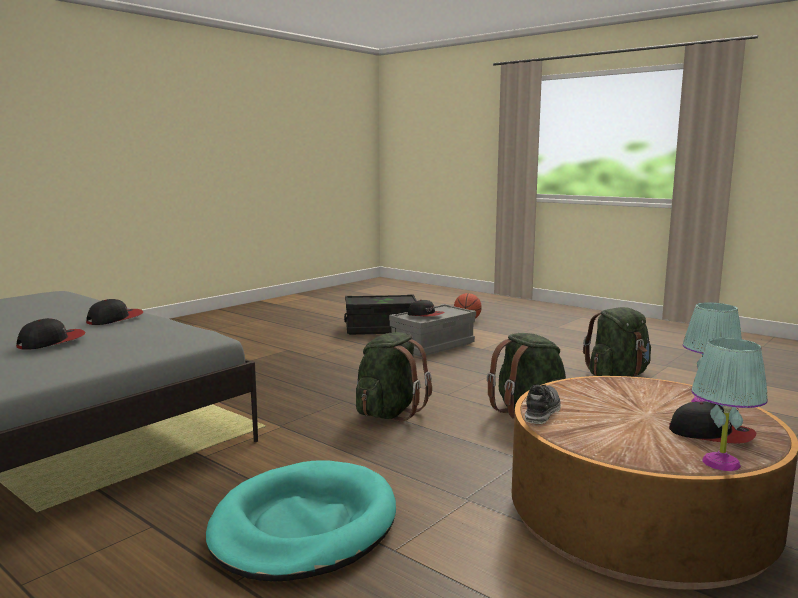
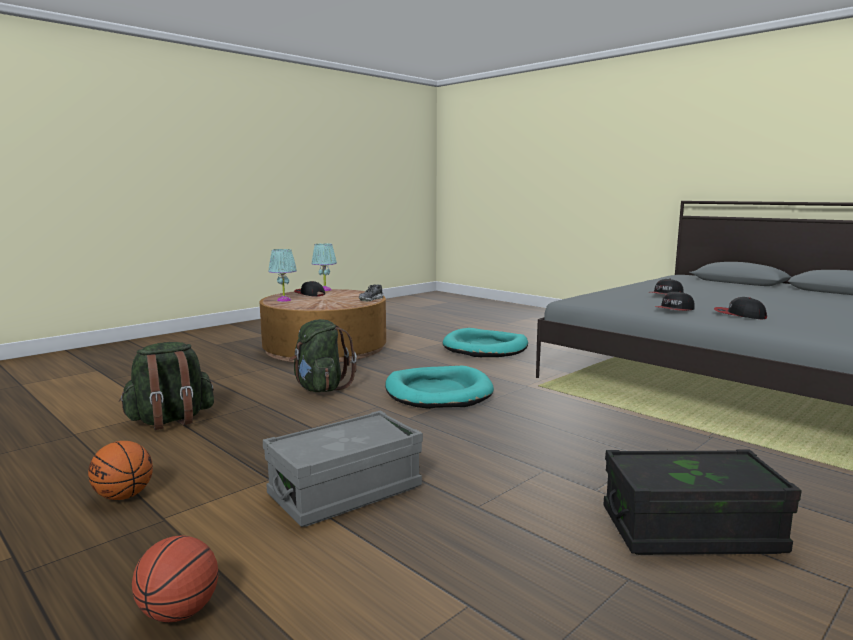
camera: 175 degrees left, 0 degrees up
(381, 329) = (429, 566): black storage box -> black storage box (690, 530)
(389, 413) = (438, 392): green backpack -> turquoise dog bed
(426, 315) = (360, 431): cap -> cap (739, 315)
(551, 341) = (123, 496): none -> basketball

